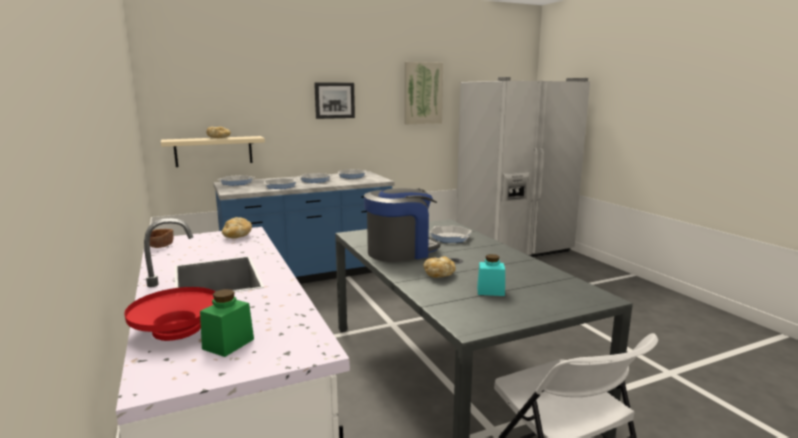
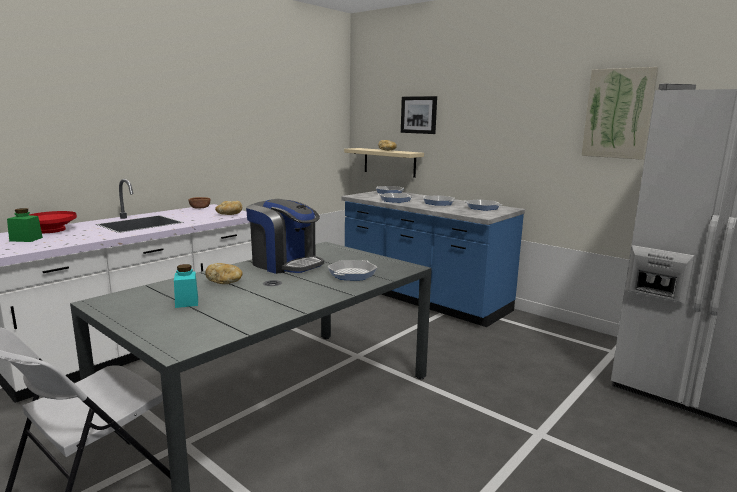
camera: 65 degrees right, 0 degrees up
(334, 100) = (496, 120): picture -> picture (419, 115)

